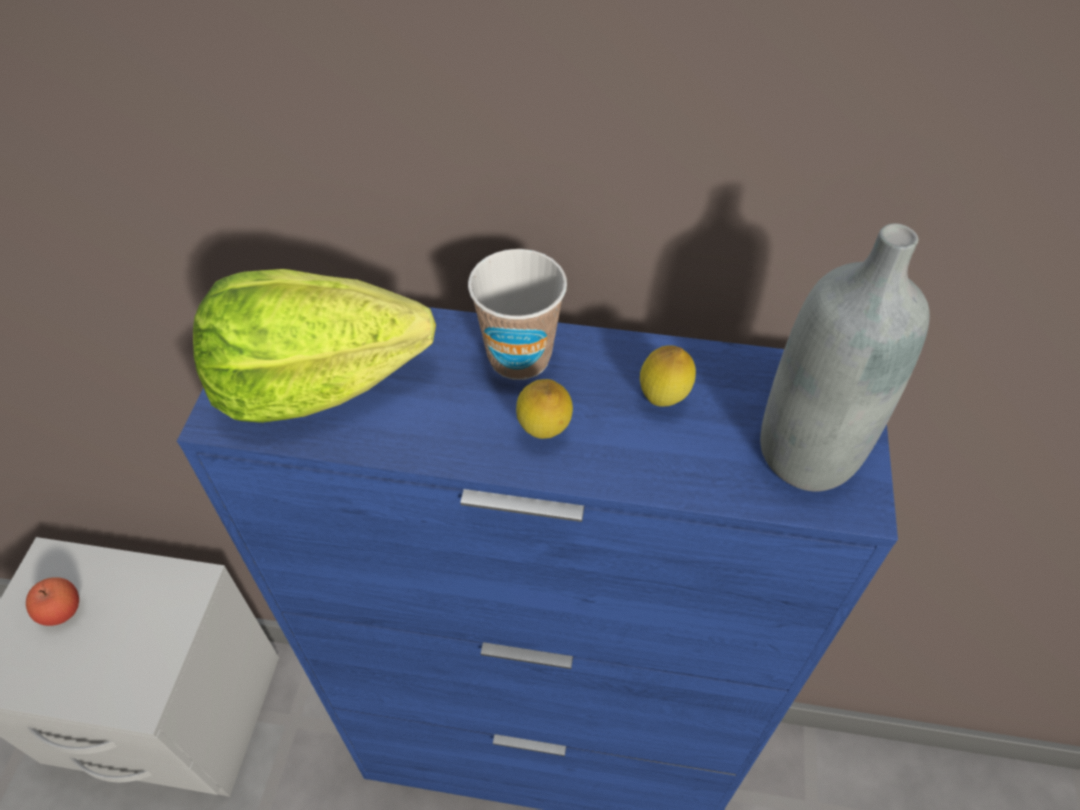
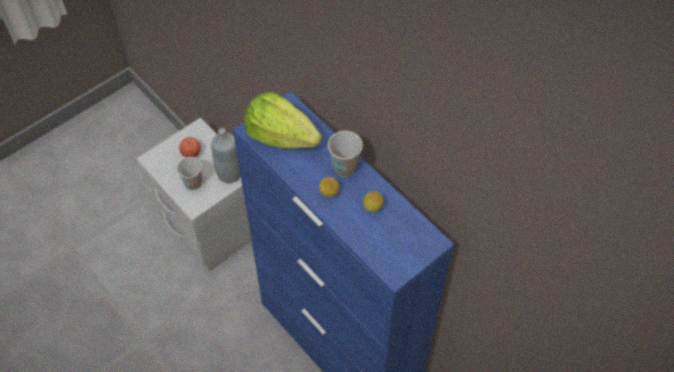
camera: 40 degrees right, 5 degrees up
(105, 662) = (193, 183): none -> cup
(808, 453) = (397, 253): grey bottle -> grey bottle (229, 173)

